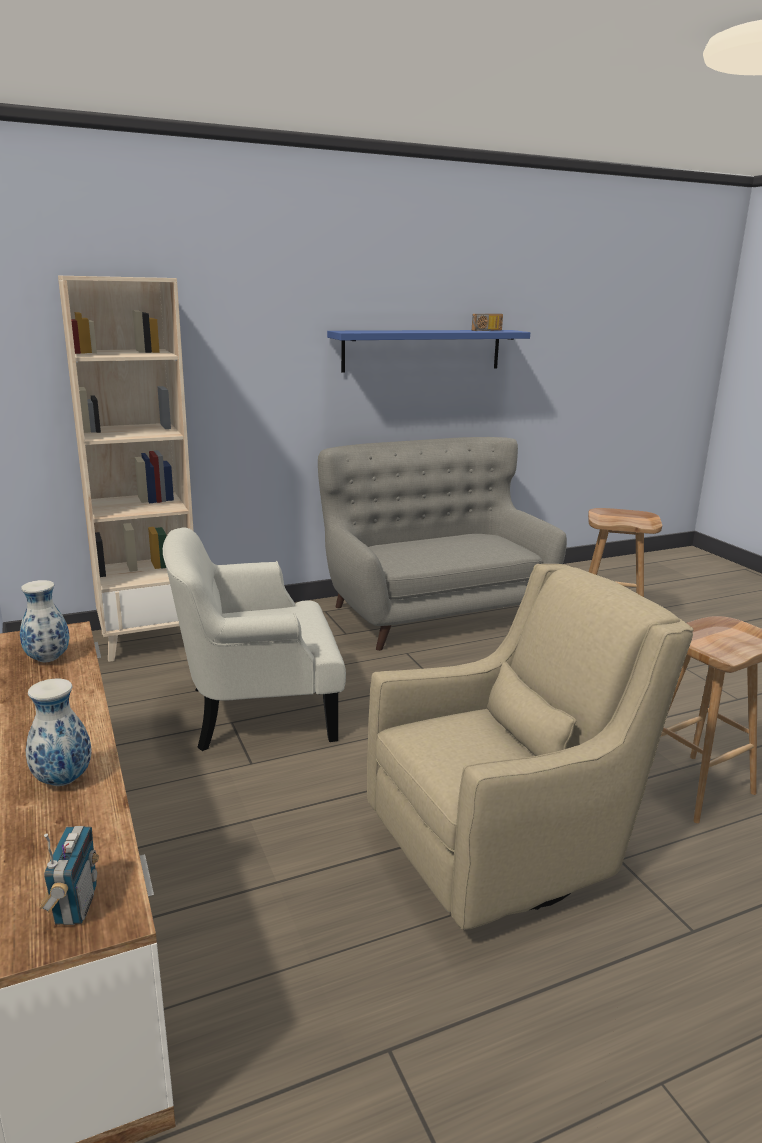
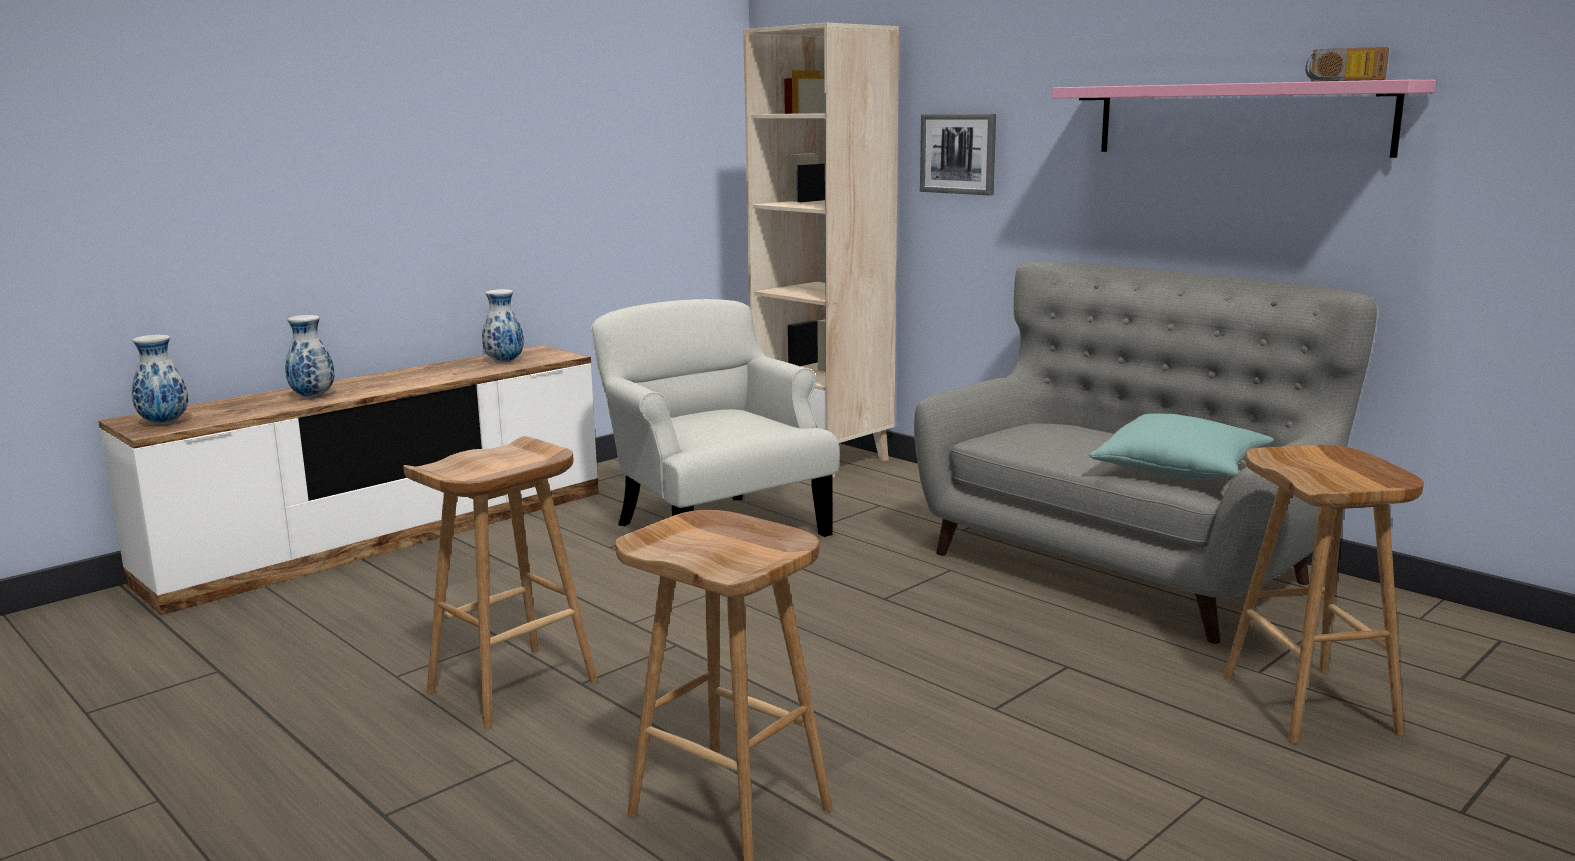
camera: 70 degrees right, 5 degrees down
(75, 905) = (165, 422): radio -> vase
(226, 379) = (958, 153): none -> picture
(422, 350) = (1239, 119): blue shelf -> pink shelf
(489, 546) = (1181, 470): none -> turquoise pillow
(507, 848) = (511, 687): beige armchair -> brown stool

